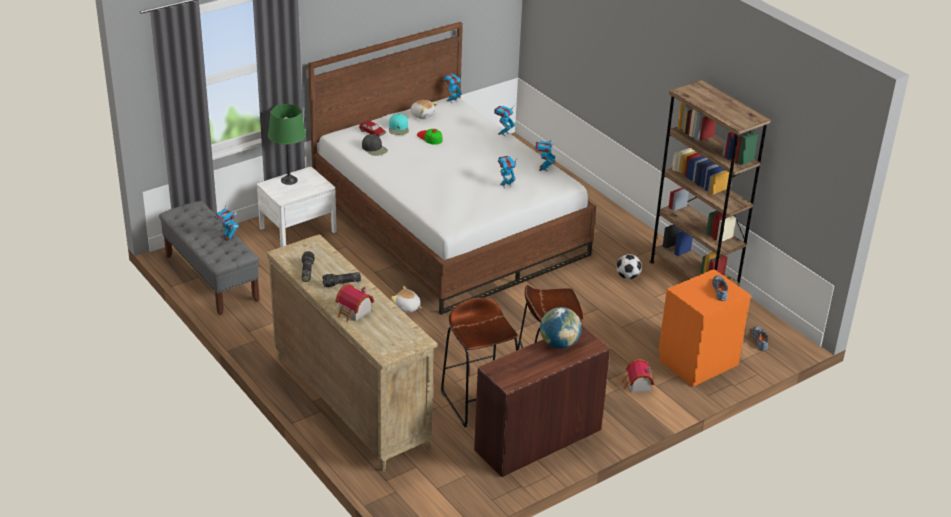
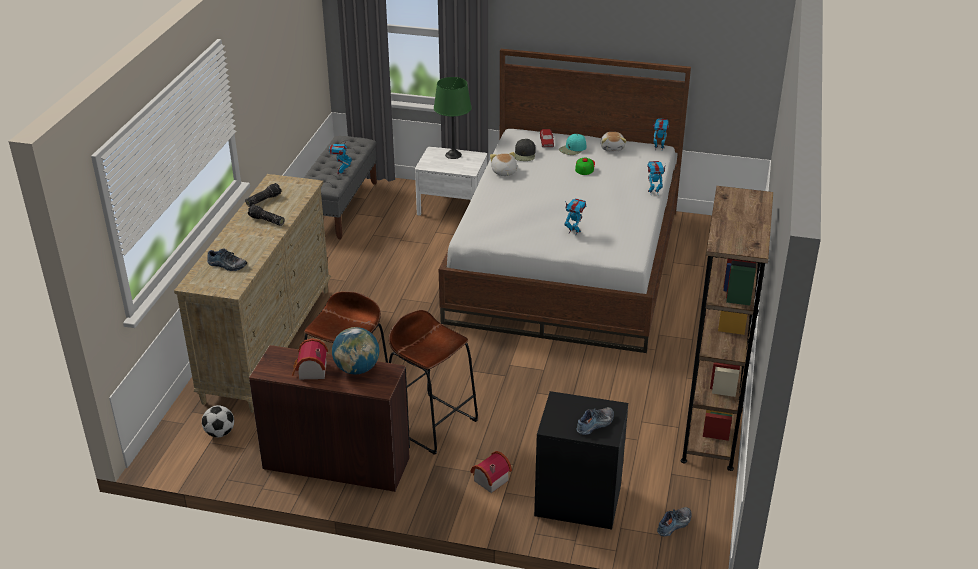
camera: 50 degrees right, 0 degrees up
(354, 313) = (233, 244): toy house -> toy house (310, 371)
(381, 328) = (226, 265): none -> shoe
(407, 307) = (426, 303): plush toy -> plush toy (504, 172)
(543, 168) = (633, 236): toy robot -> none
(627, 277) = (647, 390): football -> football (220, 433)
(697, 362) = (578, 499): orange nightstand -> black nightstand

